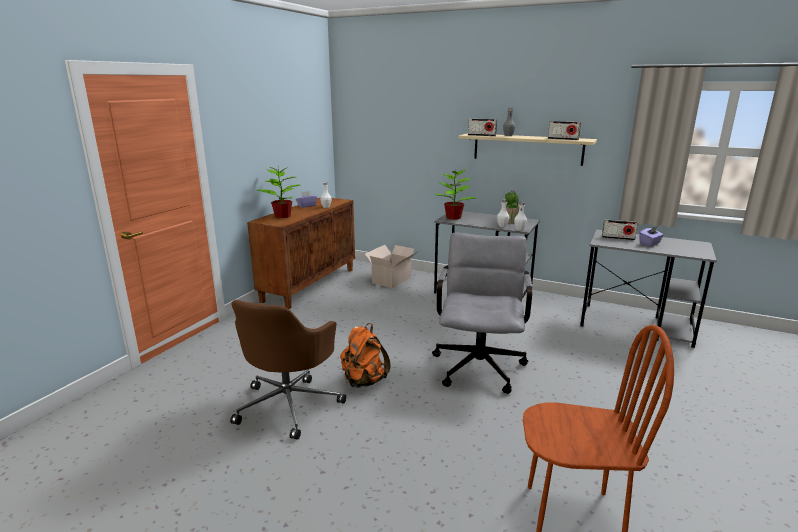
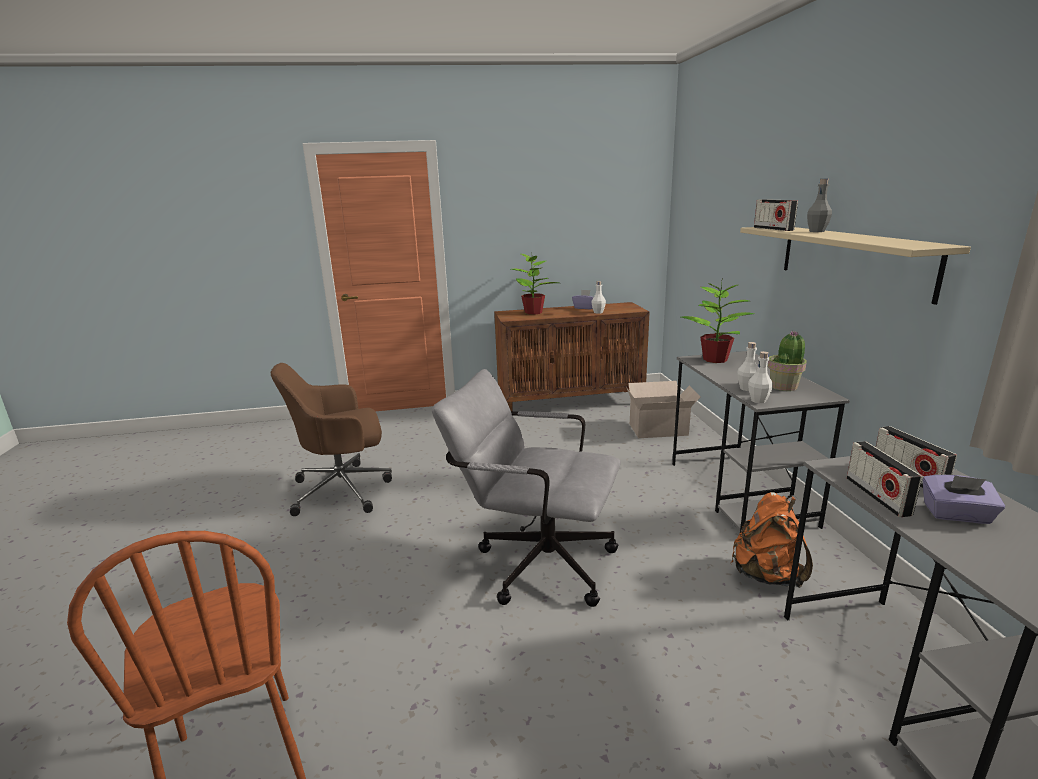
camera: 55 degrees right, 0 degrees up
(364, 381) = (416, 506): orange backpack -> orange backpack (766, 575)
(479, 363) = (534, 561): grey office chair -> grey office chair turned 135 degrees counterclockwise
(563, 139) = (877, 241): radio -> radio (877, 496)

